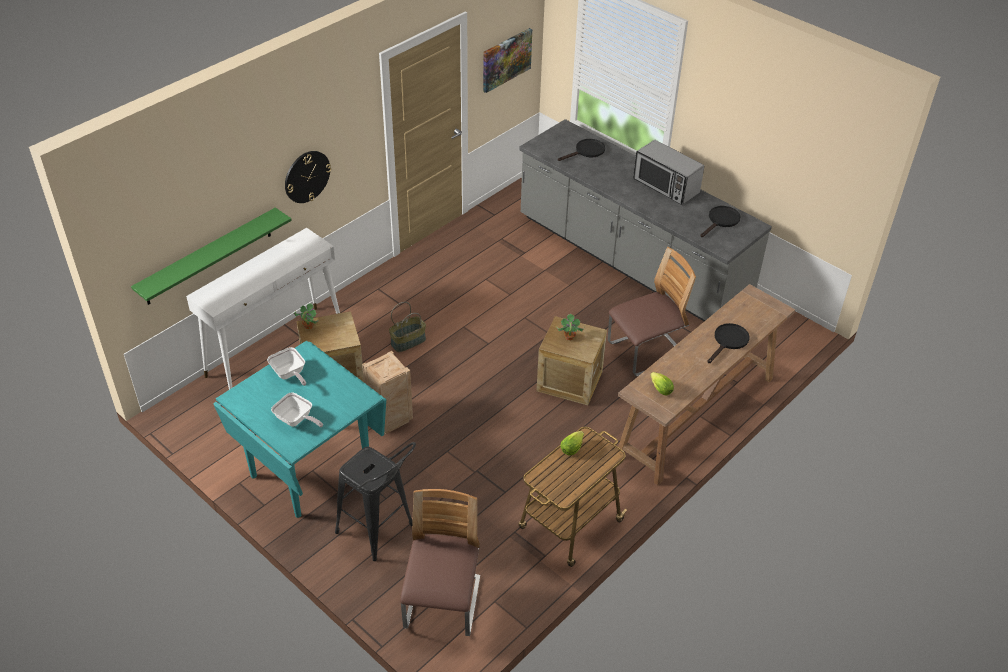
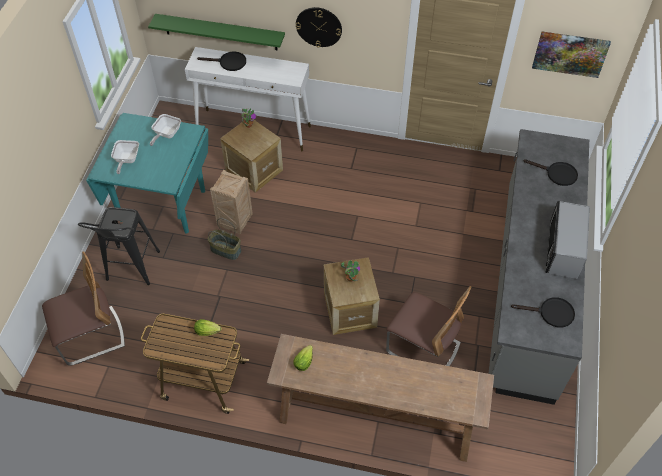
camera: 60 degrees right, 10 degrees up
(408, 341) = (317, 192): basket -> basket (226, 250)
(728, 341) = (401, 389): black frying pan -> black frying pan (229, 63)

